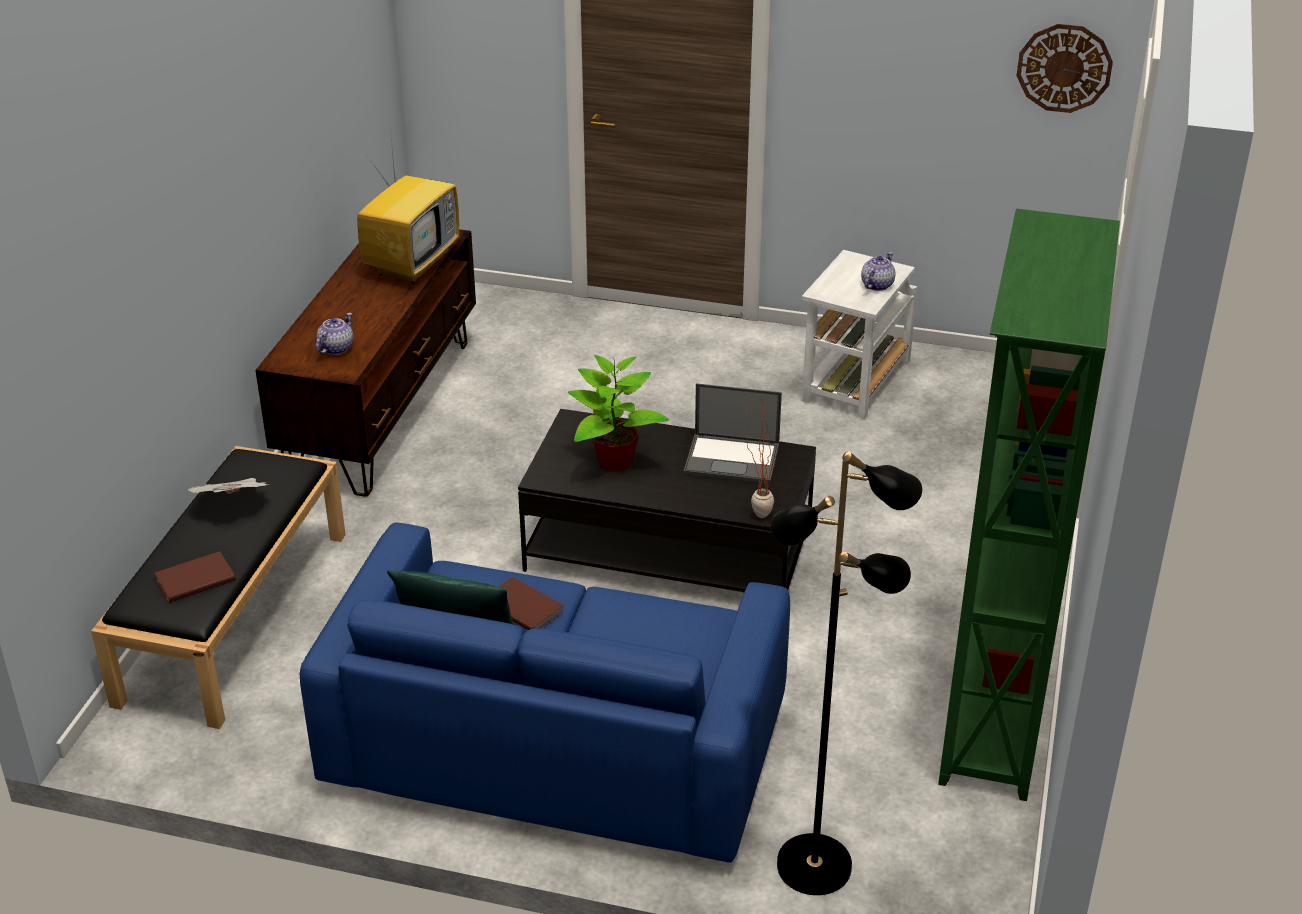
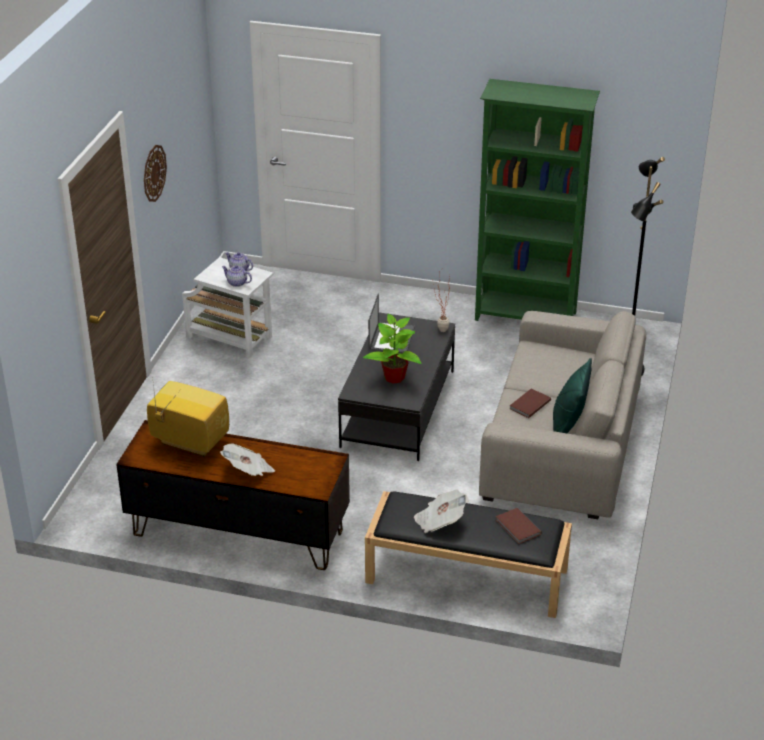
camera: 90 degrees left, 0 degrees up
(336, 348) = (302, 467): teapot -> teapot (236, 283)
(338, 308) = (248, 471): none -> newspaper
(556, 746) = (562, 445): blue sofa -> beige sofa
(1064, 68) = (198, 113): wall clock -> wall clock (154, 173)

